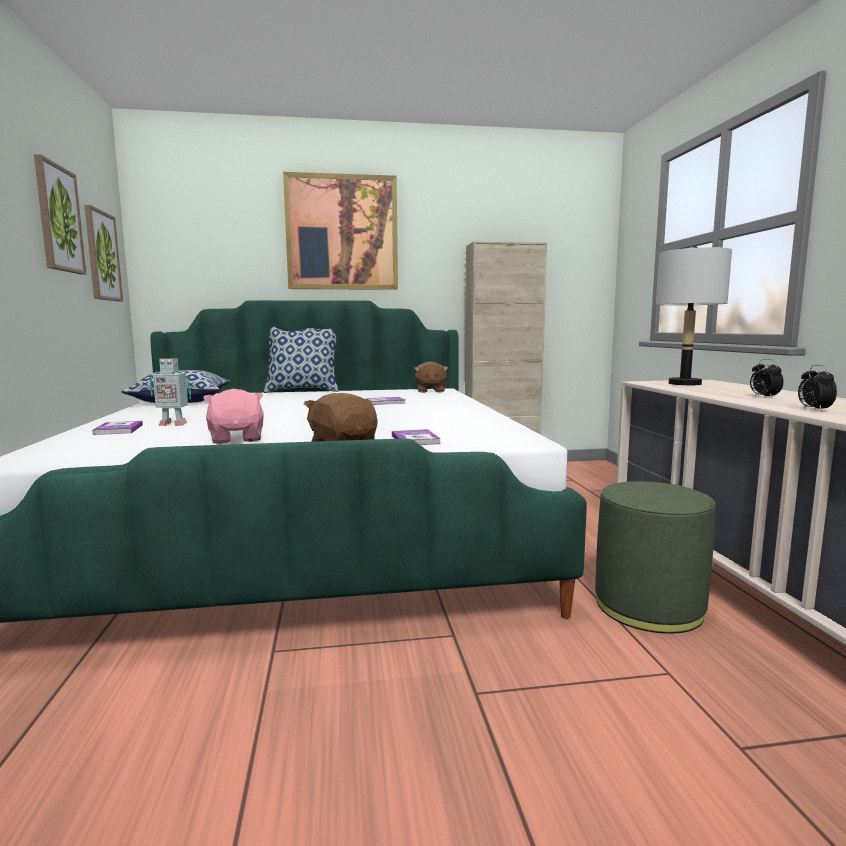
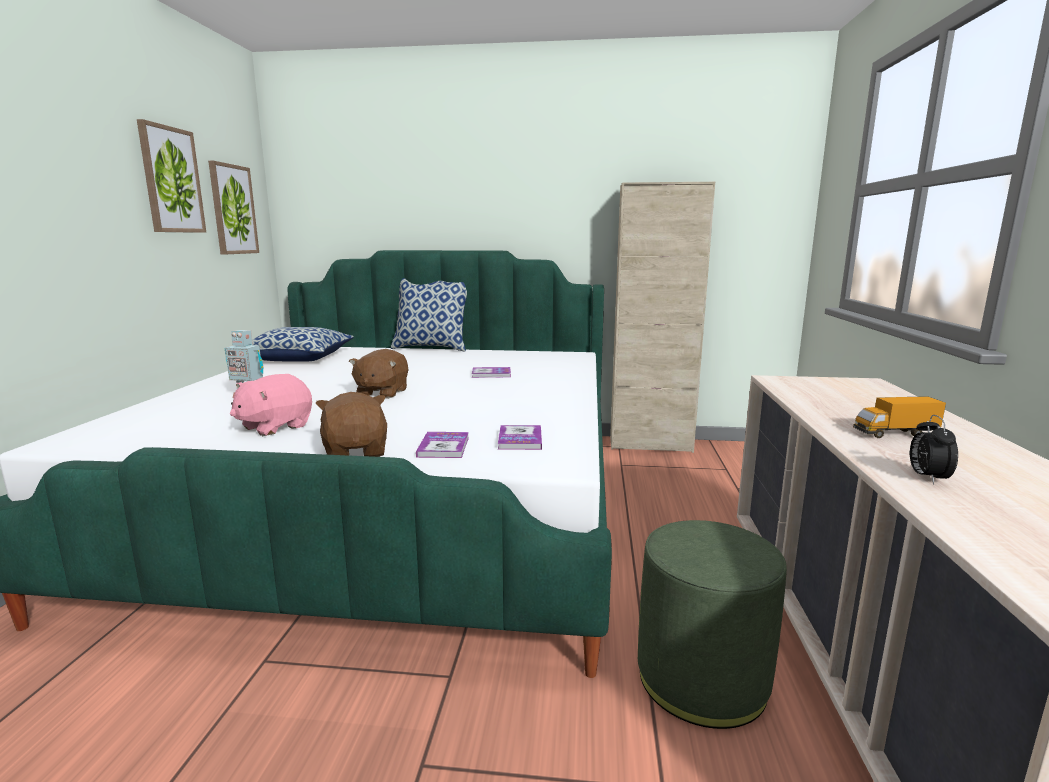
camera: 15 degrees right, 5 degrees up
(118, 429) = (193, 401): book -> book (520, 439)
(237, 439) = (274, 427): pink plush toy -> pink plush toy turned 135 degrees counterclockwise
(342, 233) = (479, 174): picture -> none
(430, 391) = (562, 356): brown plush toy -> brown plush toy (381, 393)
(684, 384) = (826, 388): grey table lamp -> none
(763, 397) = (895, 434): alarm clock -> toy truck

